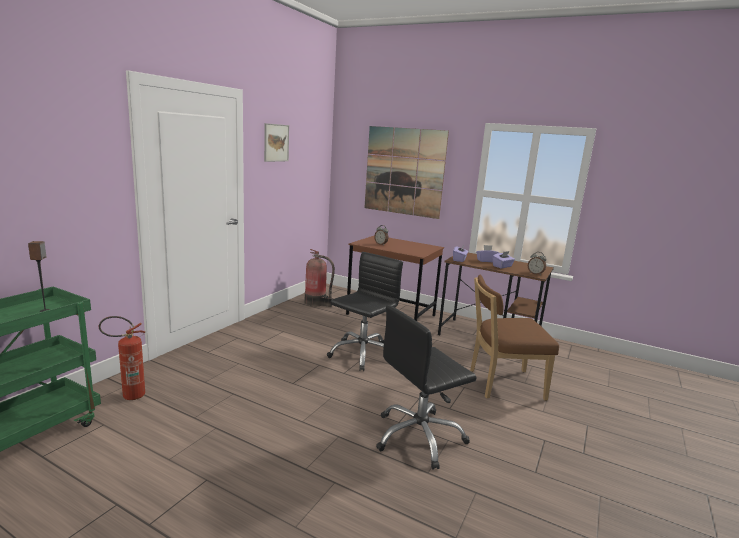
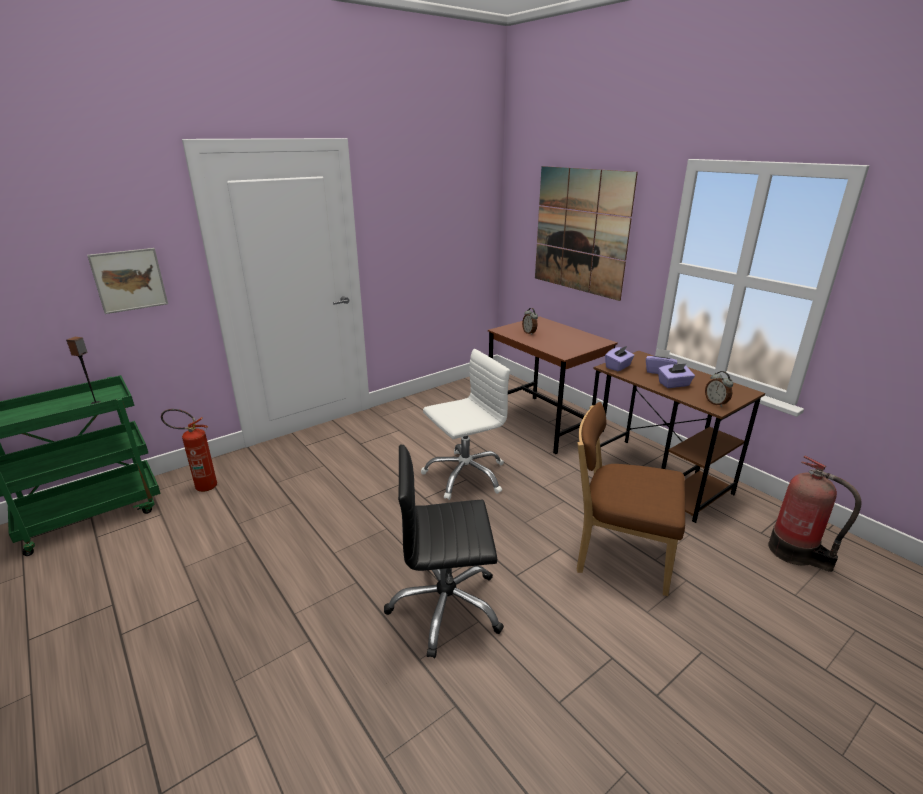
camera: 25 degrees right, 10 degrees up
(276, 143) = (406, 199): picture -> picture (129, 280)
(317, 303) = (465, 395): fire extinguisher -> fire extinguisher (795, 553)
(362, 354) = (465, 475): black office chair -> white office chair

